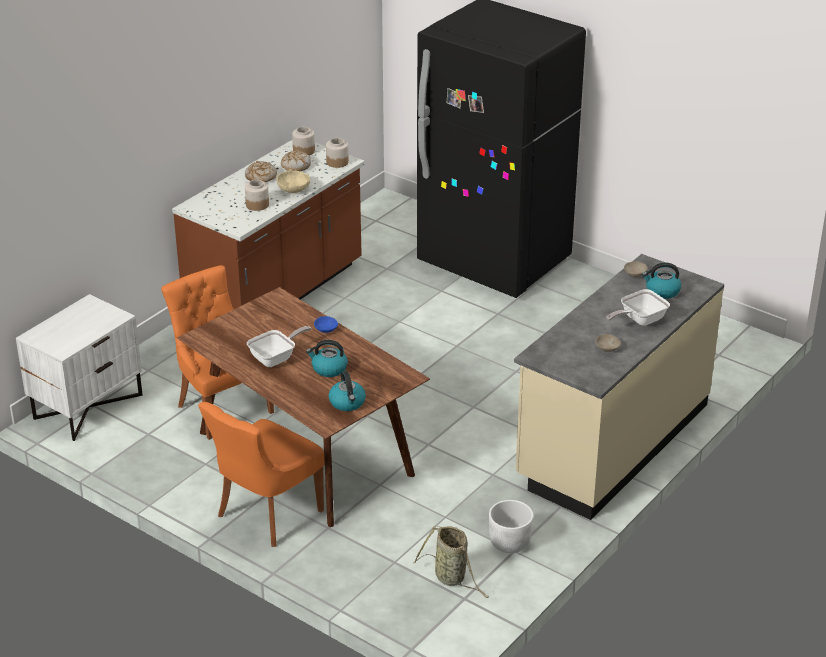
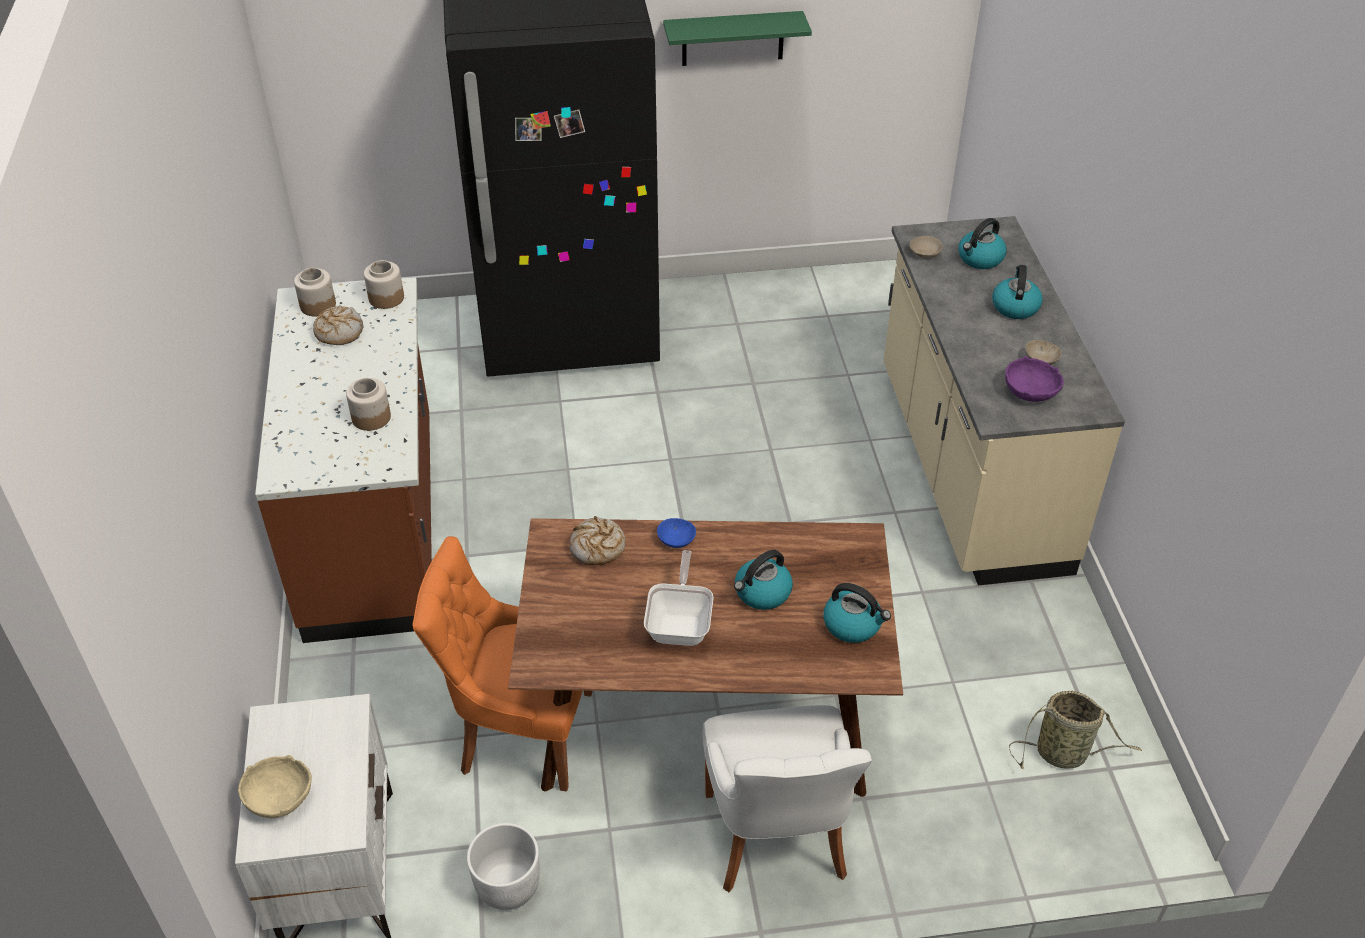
camera: 45 degrees left, 10 degrees up
(260, 177) = (314, 374): bread -> bread (597, 547)
(266, 514) = (776, 840): orange chair -> white chair
(293, 189) = (386, 367): beige bowl -> beige bowl (279, 797)
(509, 543) = (1051, 662): white planter -> white planter (507, 885)
(574, 356) = (1030, 392): none -> purple bowl
(639, 320) = (1015, 306): frying pan -> kettle
(644, 104) = (732, 38): none -> green shelf

